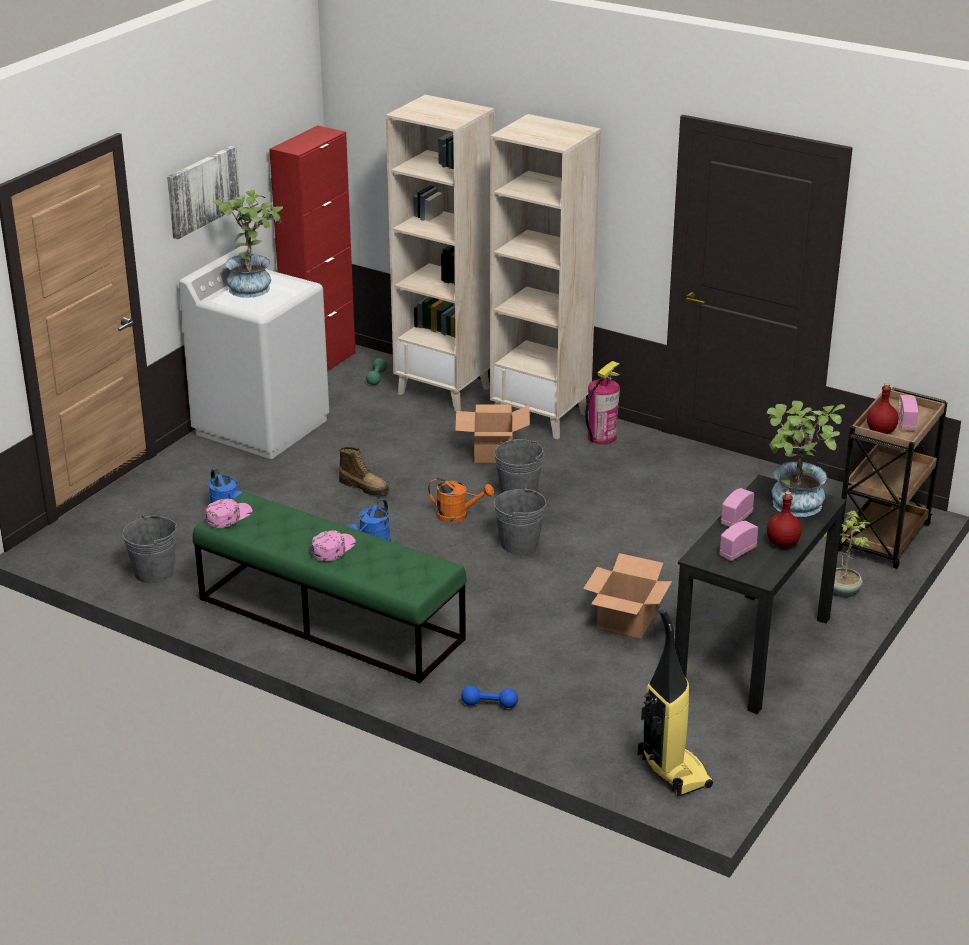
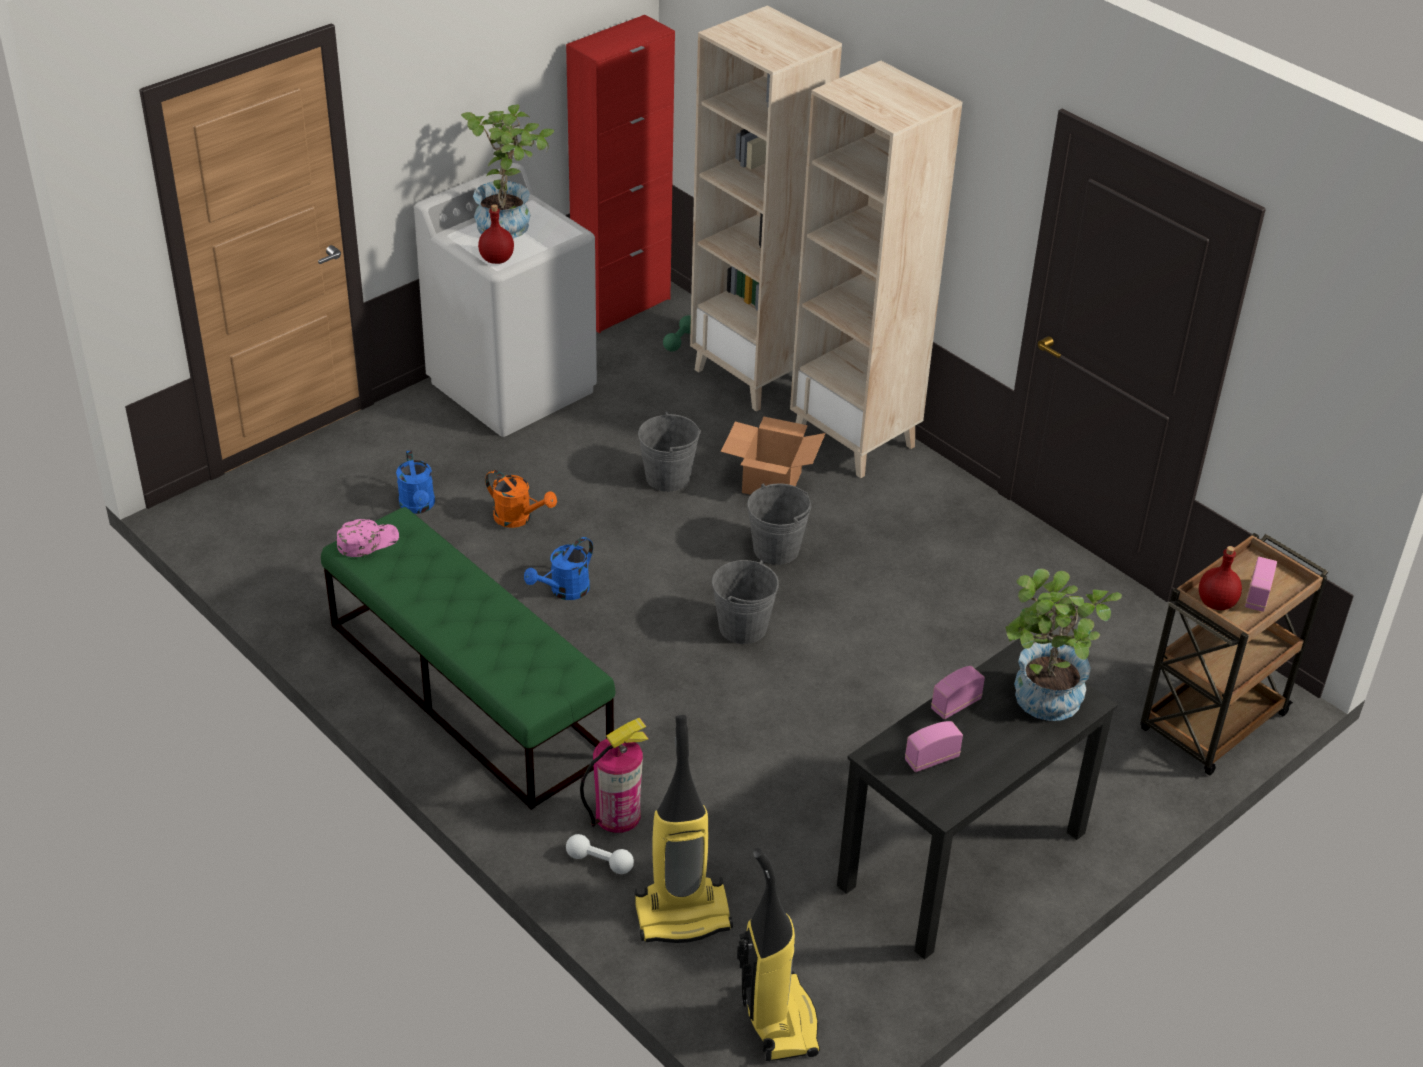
camera: 15 degrees right, 10 degrees up
(154, 572) = (297, 575): grey bucket -> grey bucket (668, 477)
(202, 191) = (459, 95): picture -> none
(332, 548) = (466, 617): pink cap -> none
(364, 487) = (594, 502): boot -> none
(458, 516) = (686, 569): orange watering can -> orange watering can (519, 518)
(489, 704) = (599, 862): blue dumbbell -> white dumbbell
(569, 723) = (683, 914): none -> vacuum cleaner
(601, 437) = (917, 486): fire extinguisher -> fire extinguisher (617, 815)
(627, 621) = (823, 776): cardboard box -> none
(783, 543) = (998, 758): red bottle -> red bottle (497, 259)
(843, 589) = (1122, 792): potted plant -> none

